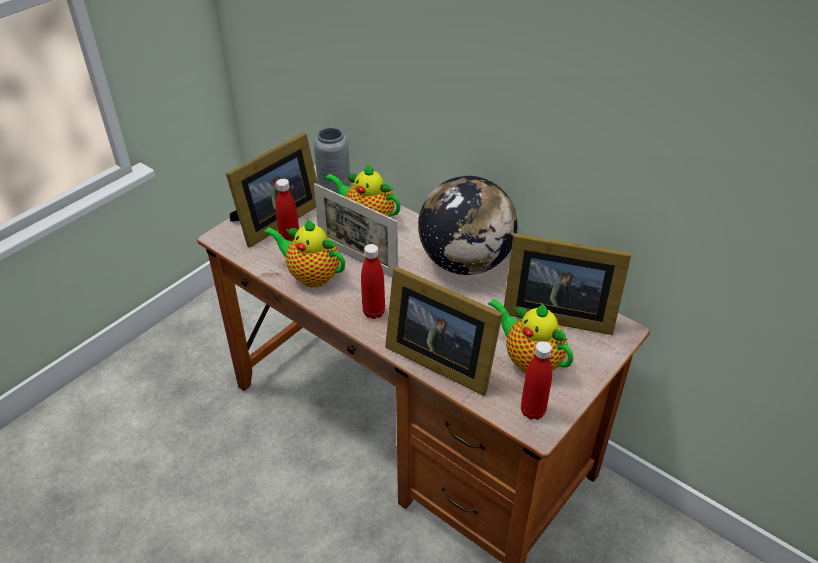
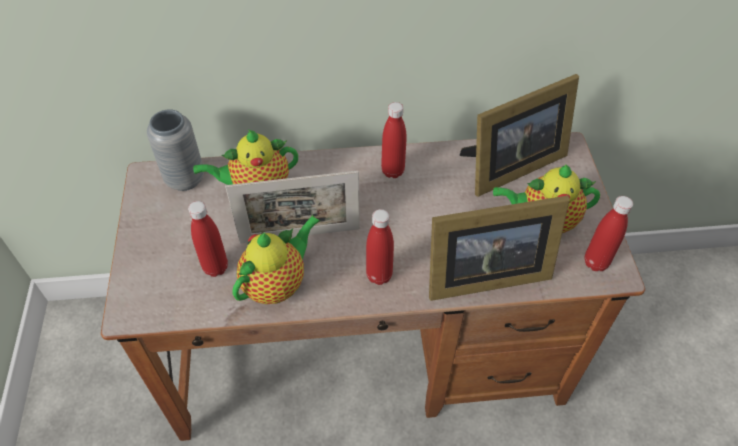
camera: 45 degrees left, 10 degrees up
(275, 221) = (166, 254): picture frame -> none
(311, 276) = (277, 284): teapot -> teapot turned 150 degrees clockwise
(465, 263) = (392, 171): globe -> red bottle

